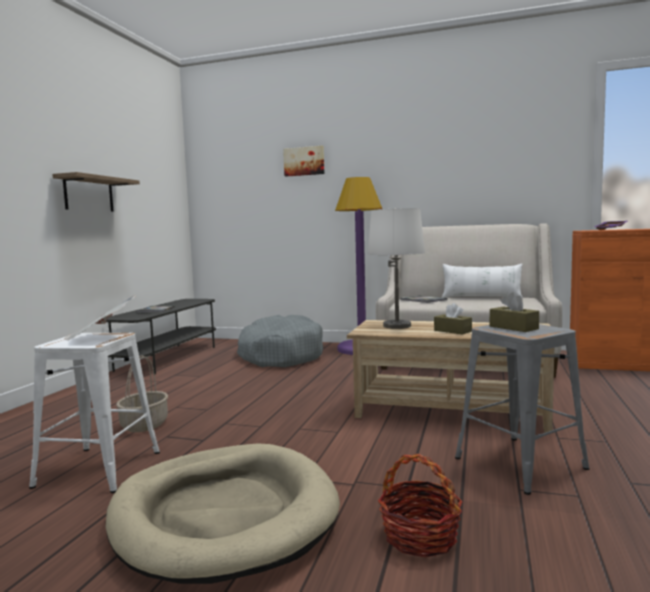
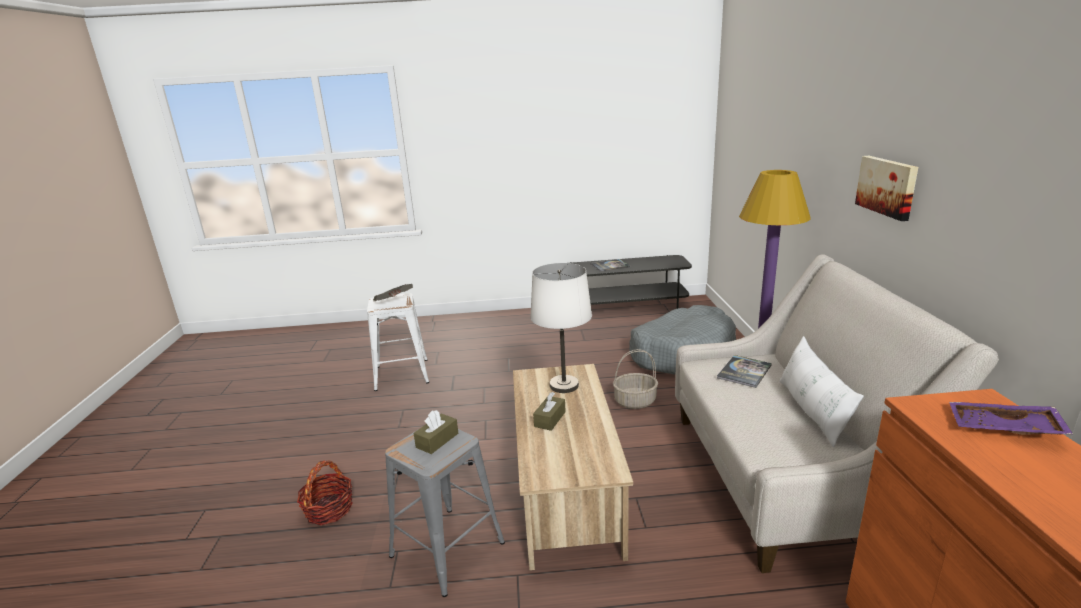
camera: 70 degrees right, 15 degrees up
(89, 194) = (559, 160): shelf -> none
(144, 425) = (470, 360): basket -> basket (635, 401)
(224, 515) = (352, 432): beige dog bed -> none
(304, 161) = (780, 125): picture -> picture (887, 186)

